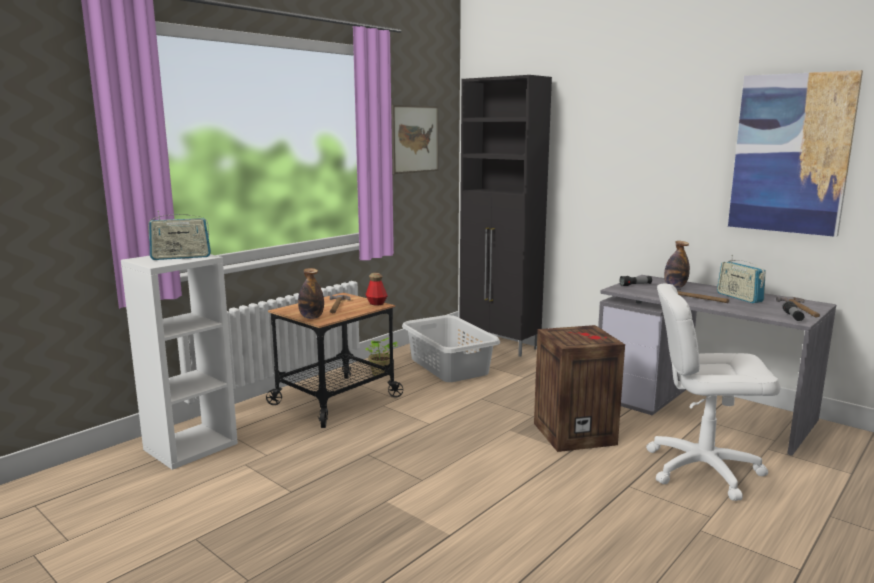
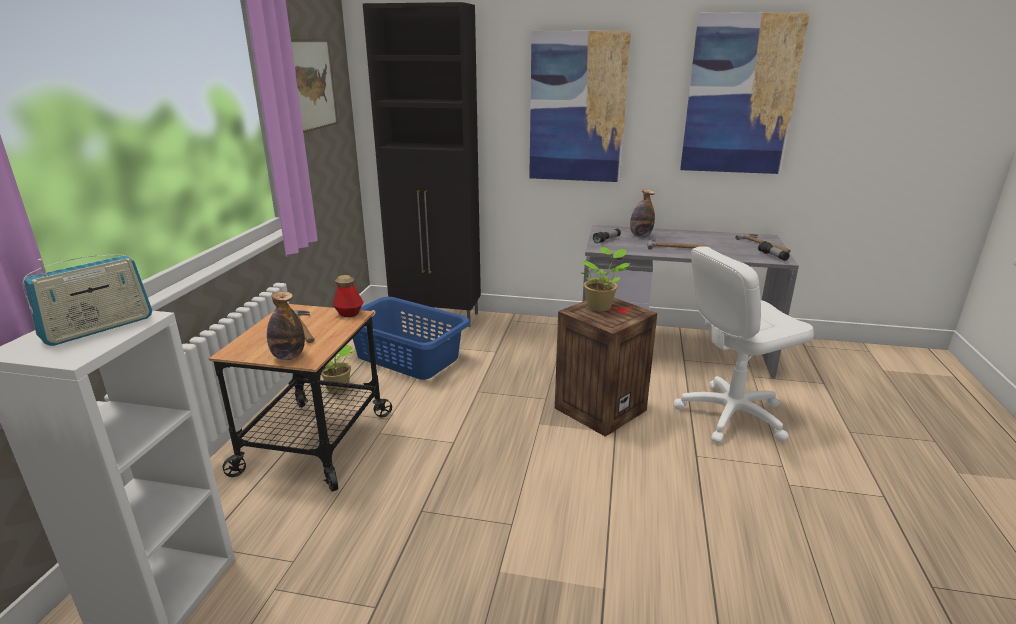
camera: 30 degrees left, 10 degrees up
(449, 366) = (407, 357): grey laundry basket -> blue laundry basket
(579, 332) = (600, 306): none -> potted plant
(633, 164) = (577, 108): none -> picture
(739, 297) = (705, 240): radio -> none

